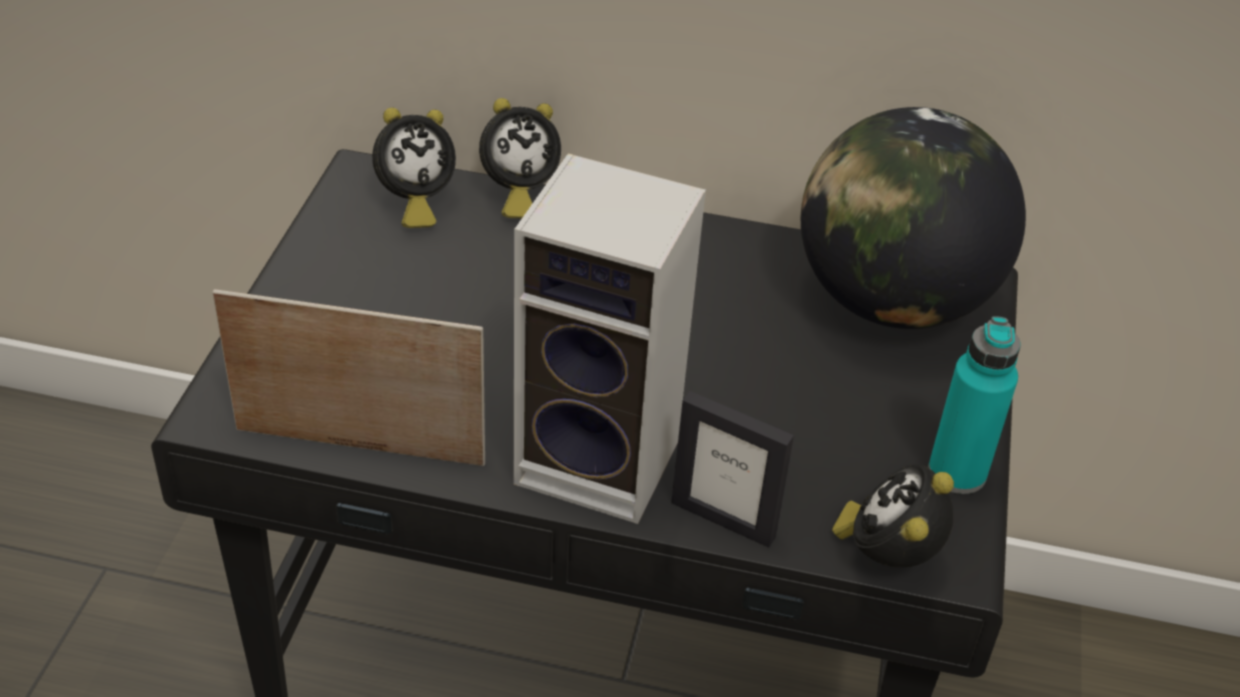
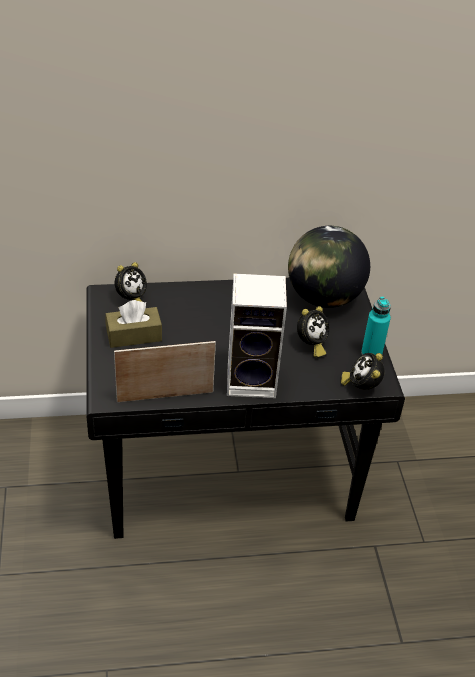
camera: 20 degrees left, 0 degrees up
(373, 282) = (134, 335): none -> brown tissue box
(517, 194) = (168, 288): alarm clock -> alarm clock (310, 345)
(723, 519) = (303, 389): picture frame -> none

